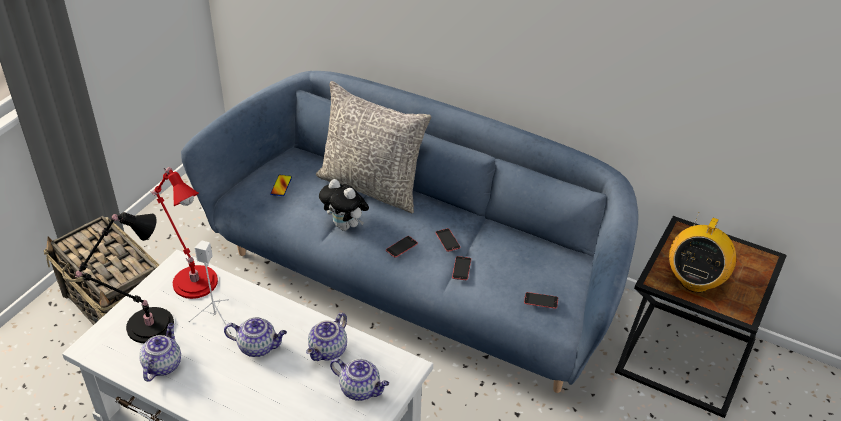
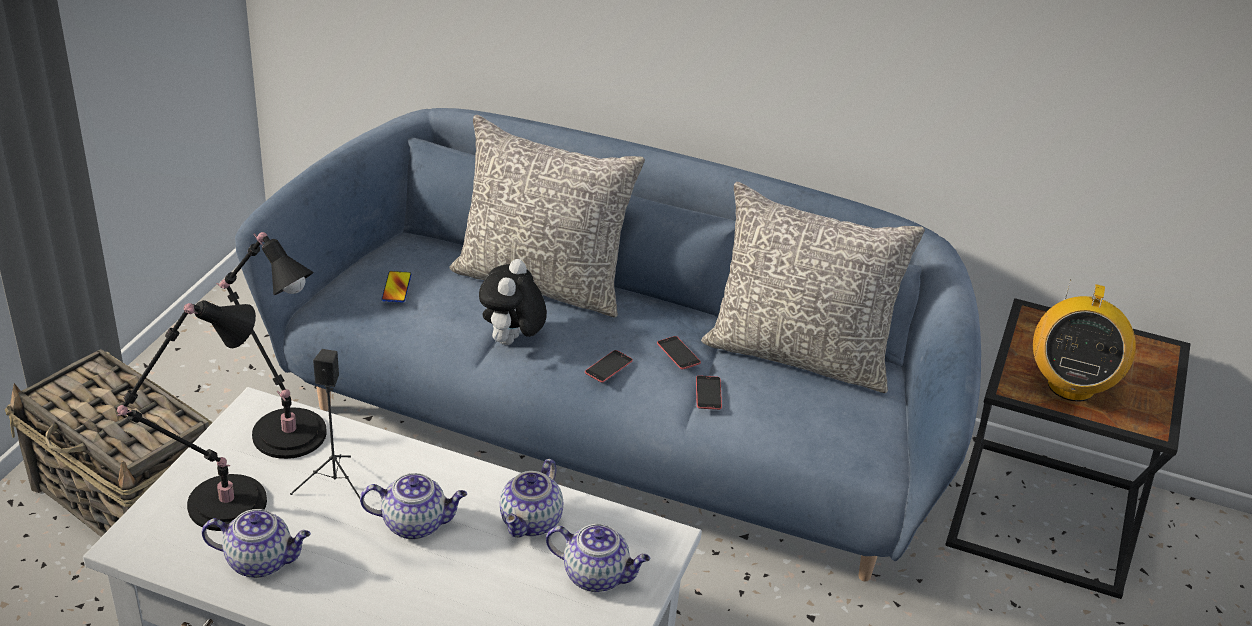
camera: 10 degrees left, 5 degrees down
(162, 365) = (261, 561): teapot -> teapot turned 90 degrees clockwise
(193, 280) = (285, 430): red table lamp -> black table lamp
(216, 318) = (336, 485): white speaker -> black speaker
(346, 226) = (511, 342): plush toy -> plush toy turned 75 degrees clockwise
(525, 245) = (799, 354): none -> grey pillow
(541, 300) = (840, 432): phone -> none

